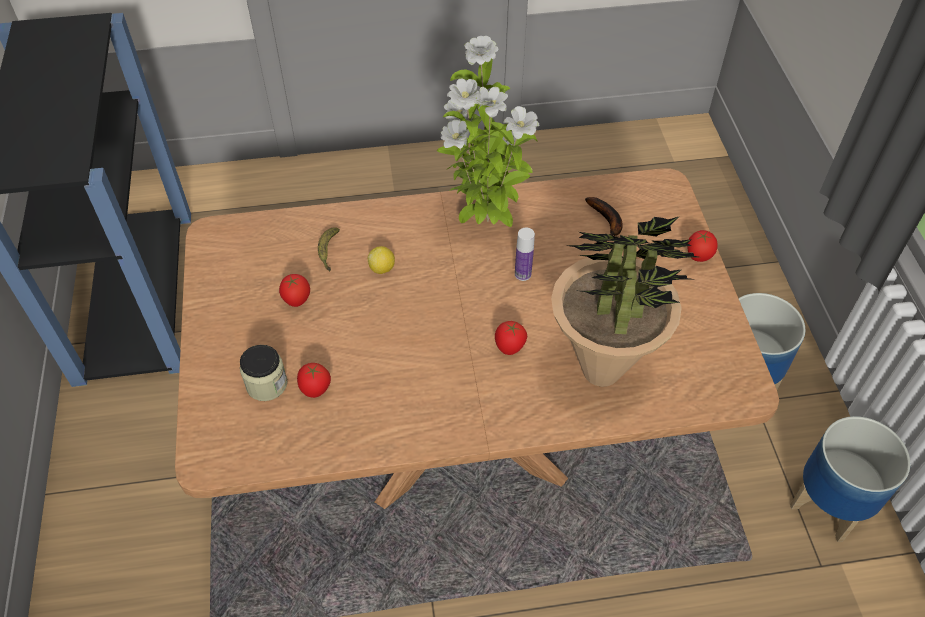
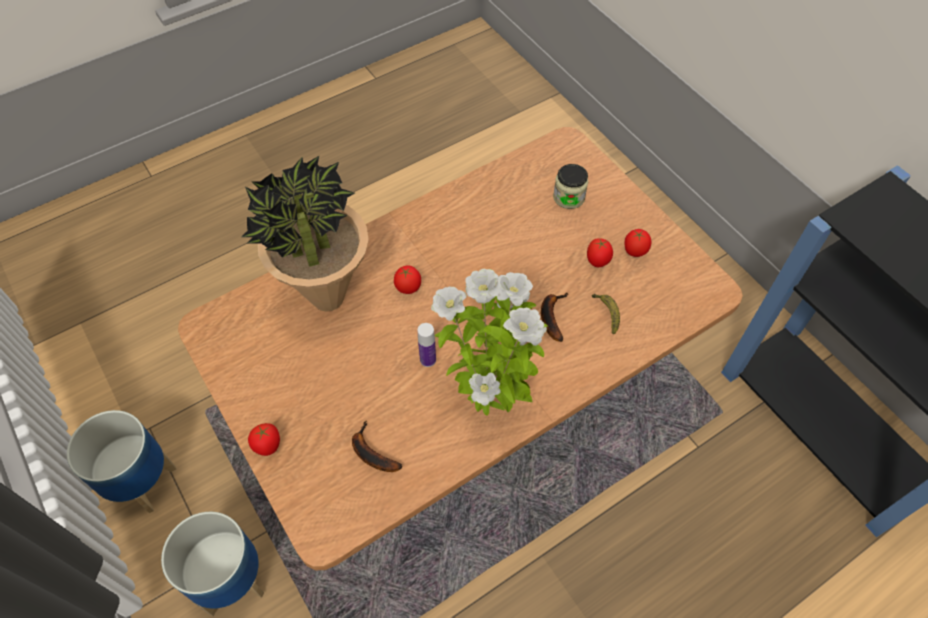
camera: 155 degrees right, 5 degrees up
(316, 390) = (532, 206): tomato -> tomato (634, 252)
(382, 268) = (551, 316): lemon -> banana

